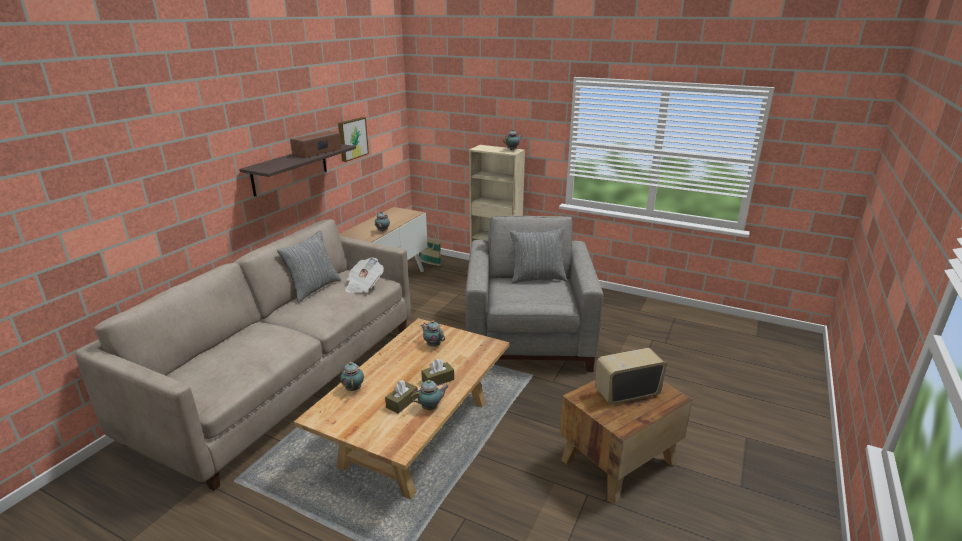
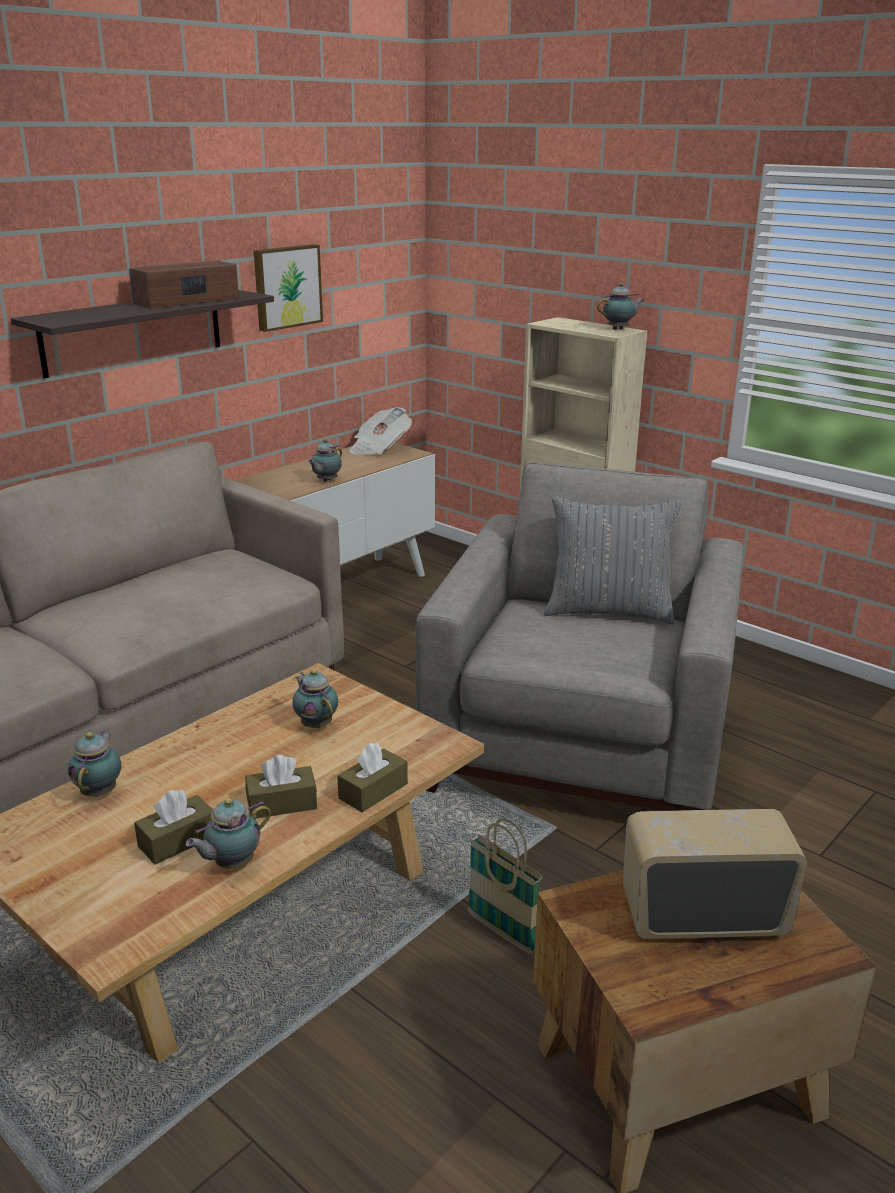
camera: 15 degrees right, 0 degrees up
(313, 289) = (139, 577): grey pillow -> none
(363, 285) = (236, 582): newspaper -> newspaper (379, 448)
(431, 263) = (446, 562): basket -> basket (502, 932)
(431, 407) = (232, 864): teapot -> teapot turned 150 degrees clockwise
(473, 368) = (373, 791): none -> brown tissue box

